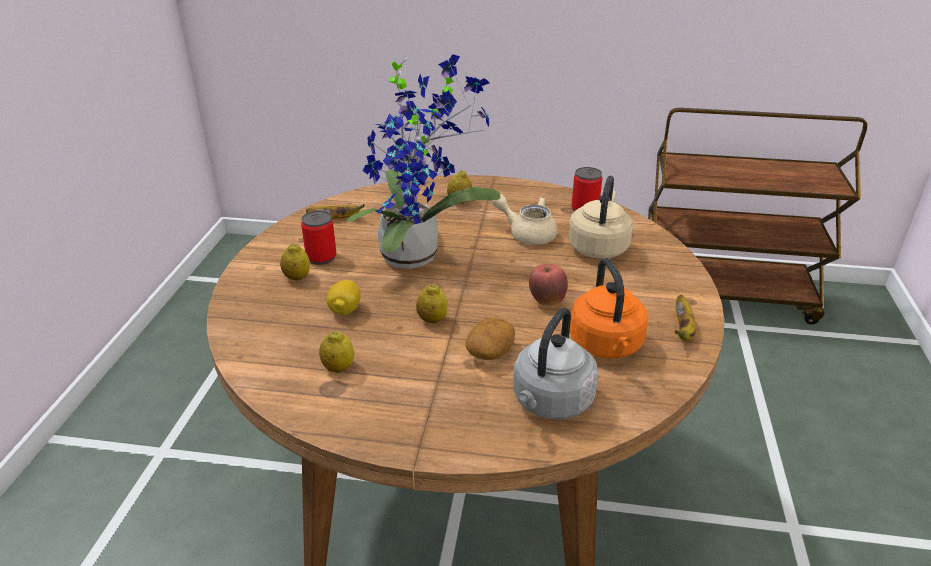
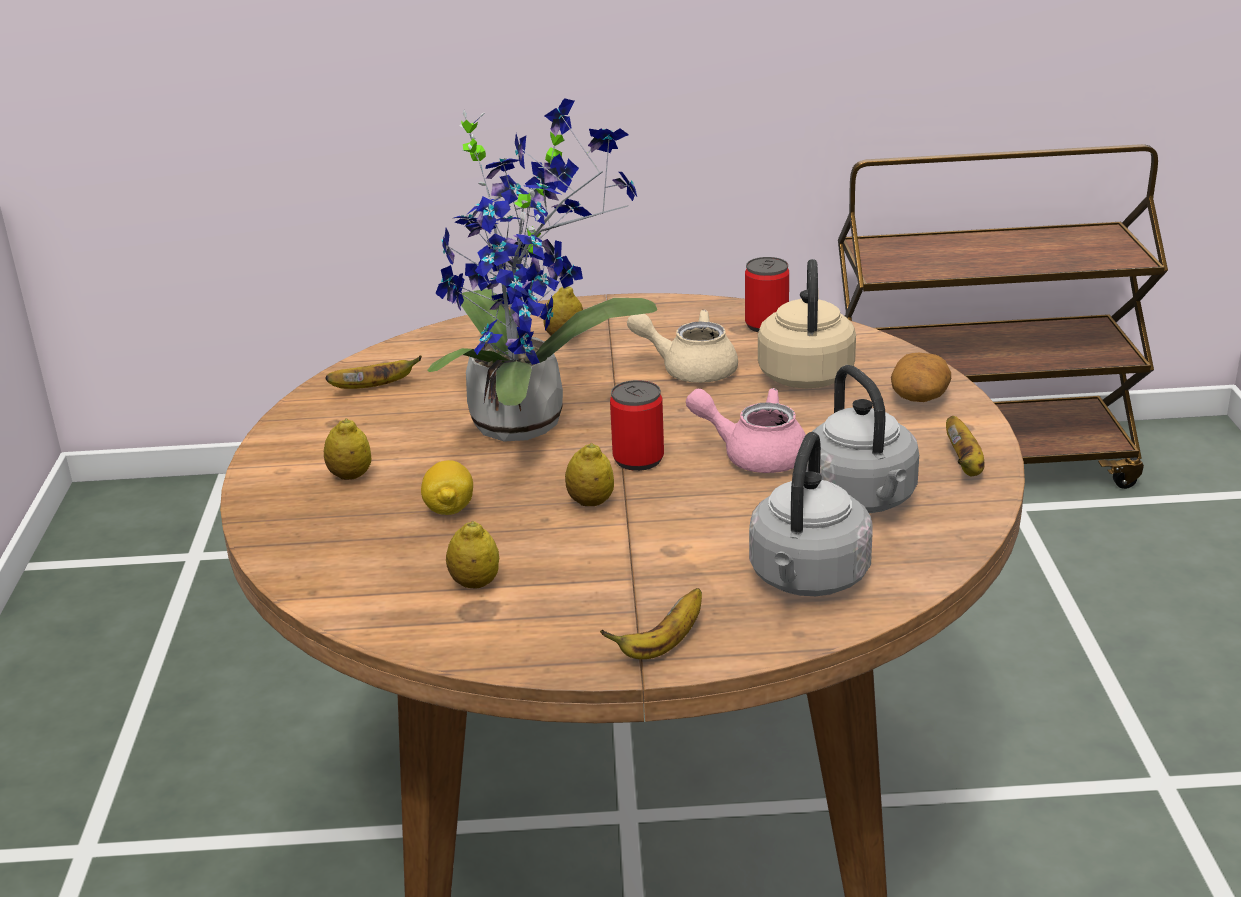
camera: 10 degrees left, 5 degrees down
(321, 257) = (376, 444): can -> can (638, 459)
(438, 437) = (662, 645): none -> banana
(490, 352) = (695, 531): potato -> potato (919, 397)
(546, 301) = (754, 455): apple -> pink teapot
(607, 346) = (863, 500): orange kettle -> grey kettle

